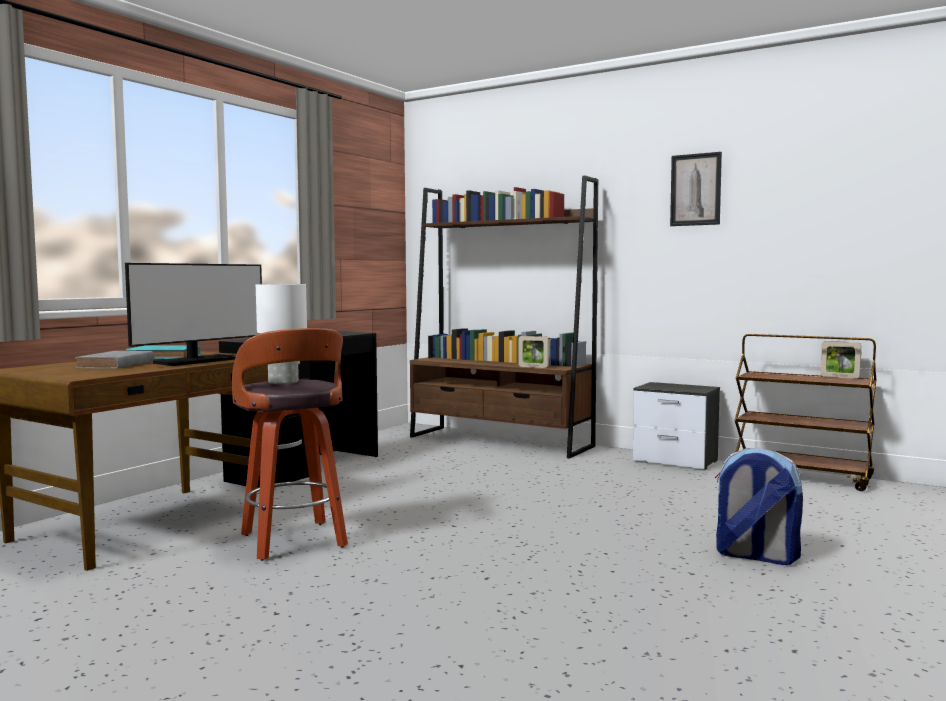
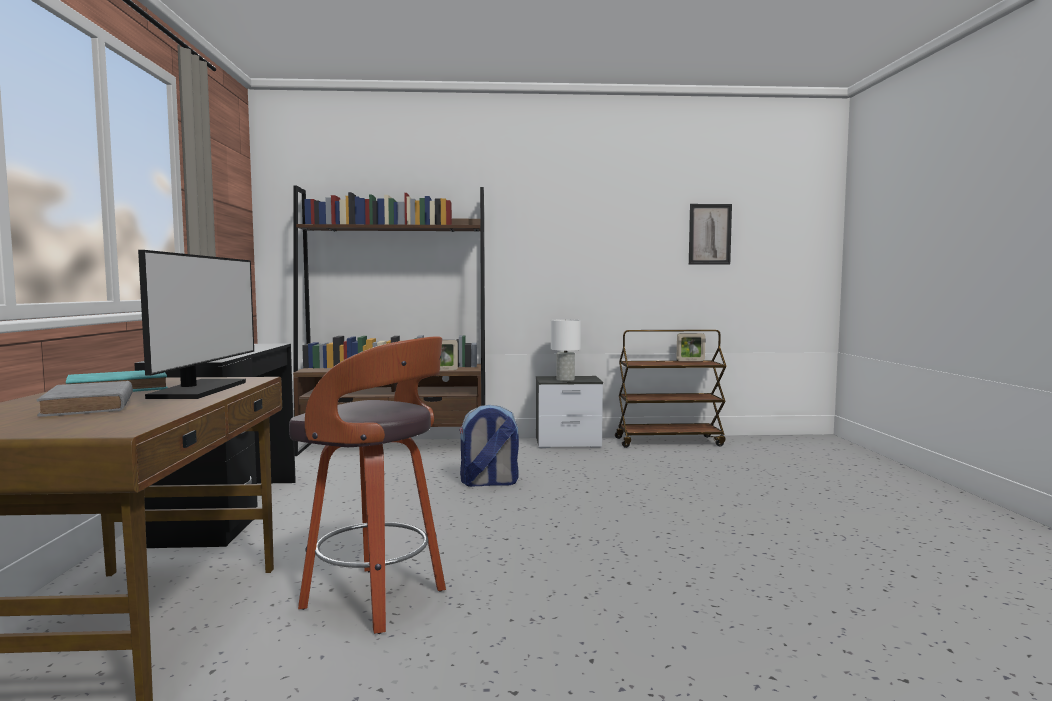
camera: 35 degrees left, 0 degrees up
(283, 382) = (363, 406): white table lamp -> white table lamp (565, 380)
(695, 189) = (571, 207): picture -> picture (709, 234)
(755, 556) = (758, 509): backpack -> backpack (489, 483)

